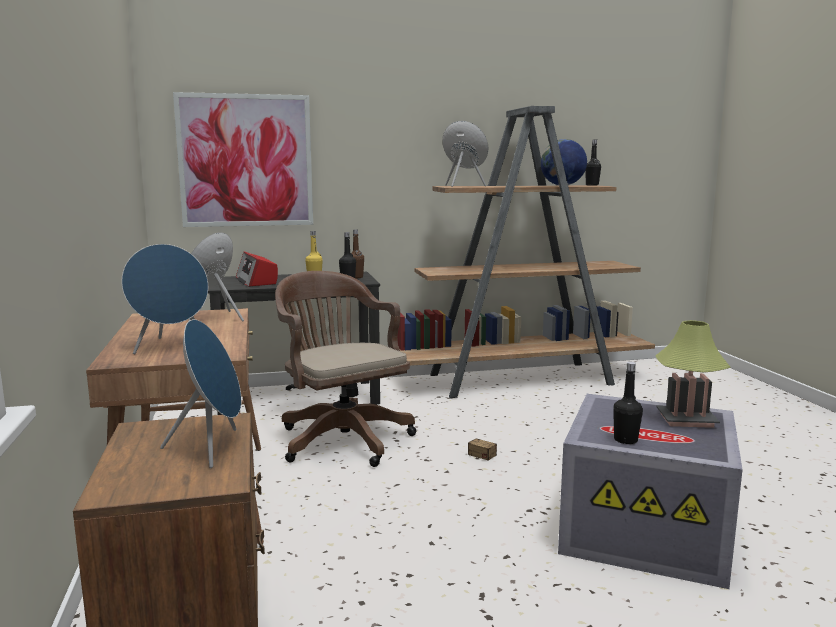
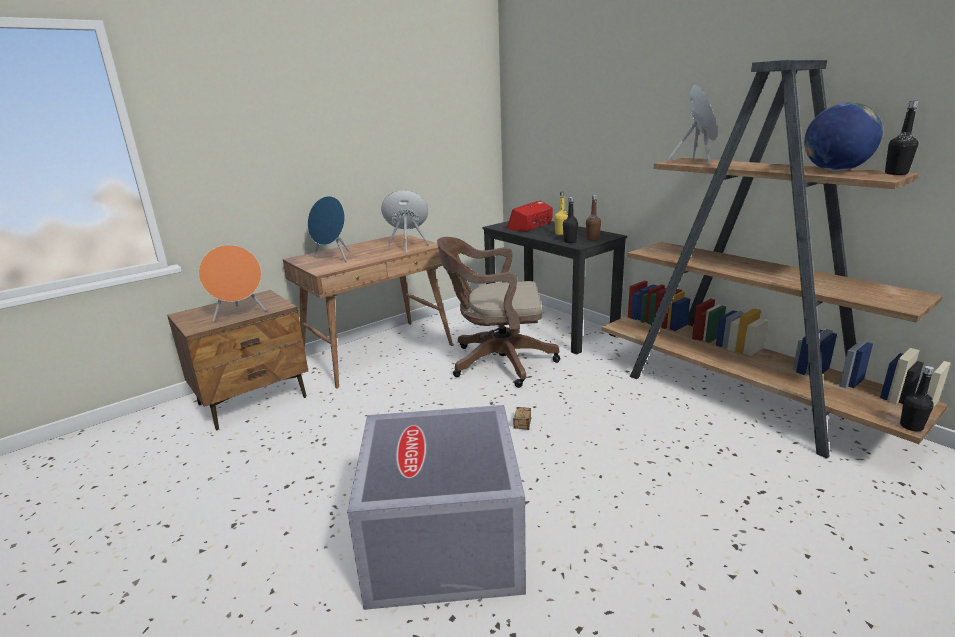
camera: 65 degrees right, 10 degrees up
(213, 448) = (240, 314): blue speaker -> orange speaker
(246, 161) = (553, 125): picture -> none
(341, 438) = (496, 362): brown office chair -> brown office chair turned 120 degrees counterclockwise
(625, 440) = (388, 441): black bottle -> black bottle (911, 426)
(686, 420) = (466, 467): table lamp -> none

